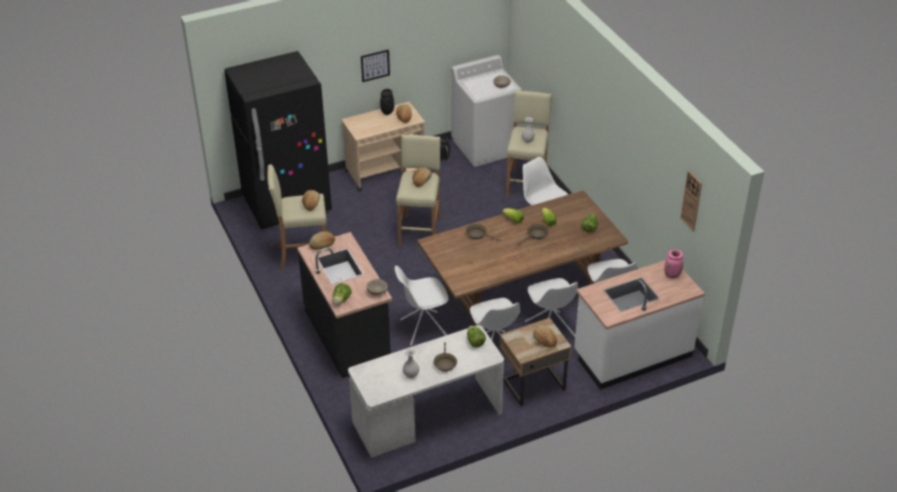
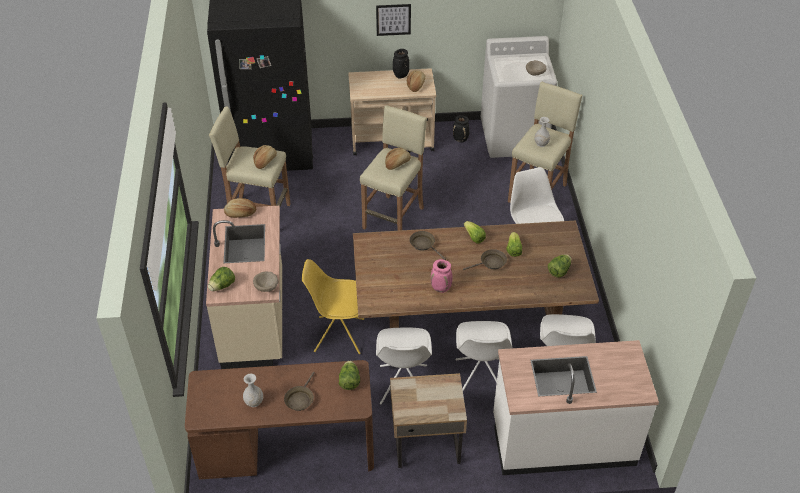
camera: 20 degrees right, 5 degrees up
(348, 335) = (255, 319): black counter -> beige counter
(422, 328) = (338, 335): white chair -> yellow chair
(427, 418) = (287, 448): white desk -> brown desk
(544, 340) = (438, 402): bread -> none
(672, 275) = (628, 364): pink vase -> pink vase (441, 288)
(691, 200) = (671, 280): wall clock -> none

